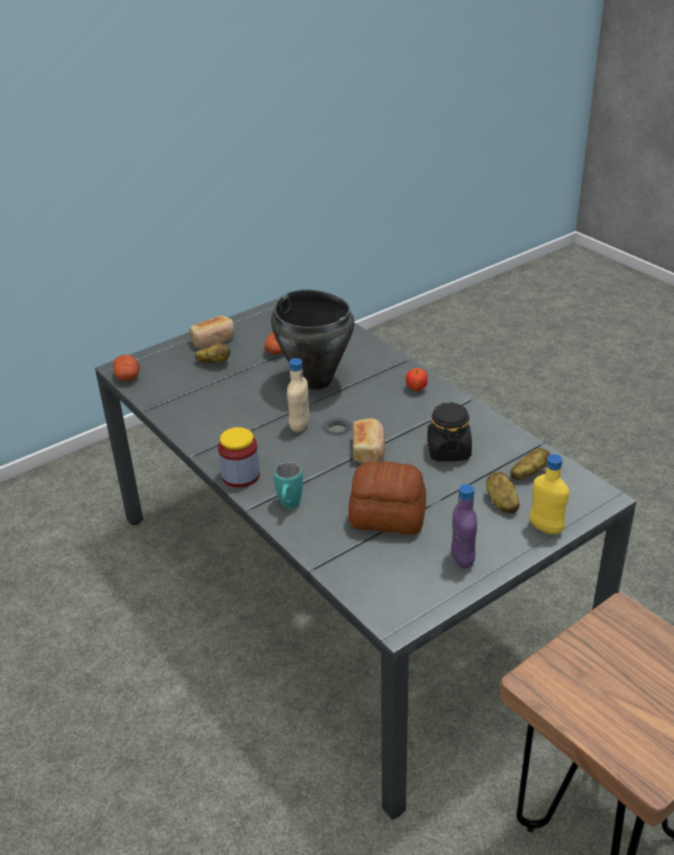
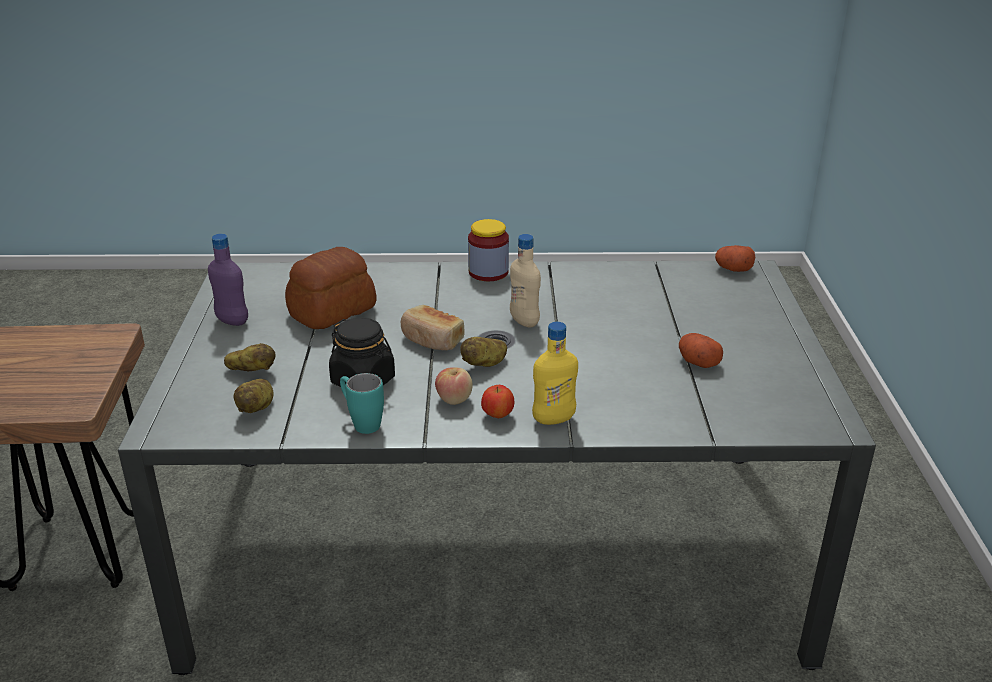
camera: 125 degrees right, 5 degrees down
(213, 340) = (769, 332): bread -> none
(214, 362) = (713, 317): potato -> potato (484, 363)
(289, 506) = (415, 278): turquoise mug -> turquoise mug (361, 422)
(315, 381) = (599, 360): black cooking pot -> none
(421, 409) = (454, 399): none -> apple
(545, 528) = (186, 375): yellow bottle -> yellow bottle (553, 419)

